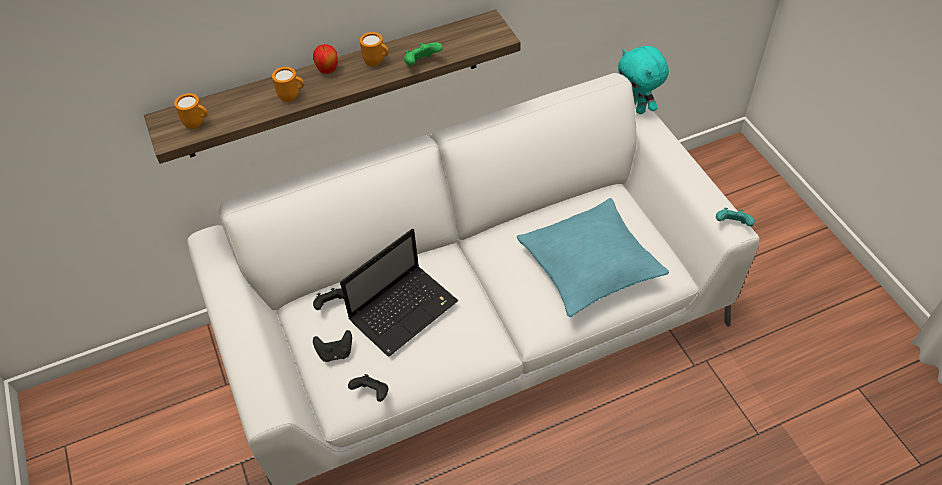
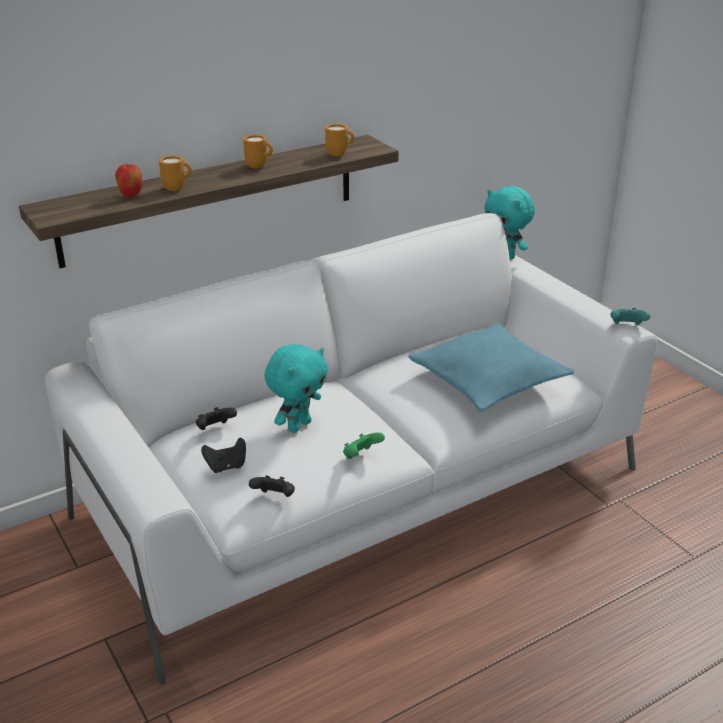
camera: 10 degrees left, 20 degrees down
(198, 124) = (80, 208): orange mug -> orange mug (340, 154)
(328, 71) = (210, 173): apple -> apple (131, 195)
(404, 309) = (298, 425): laptop -> turquoise plush toy
(421, 64) = (305, 165): green game controller -> green game controller (361, 456)

